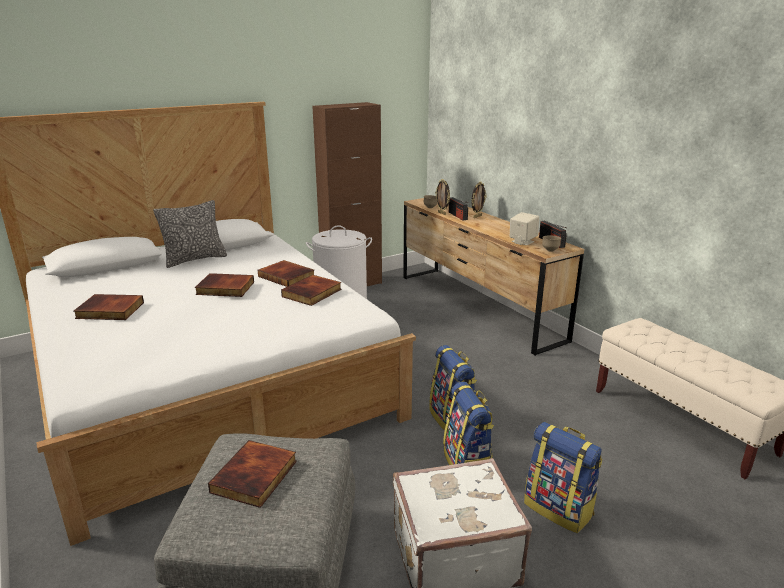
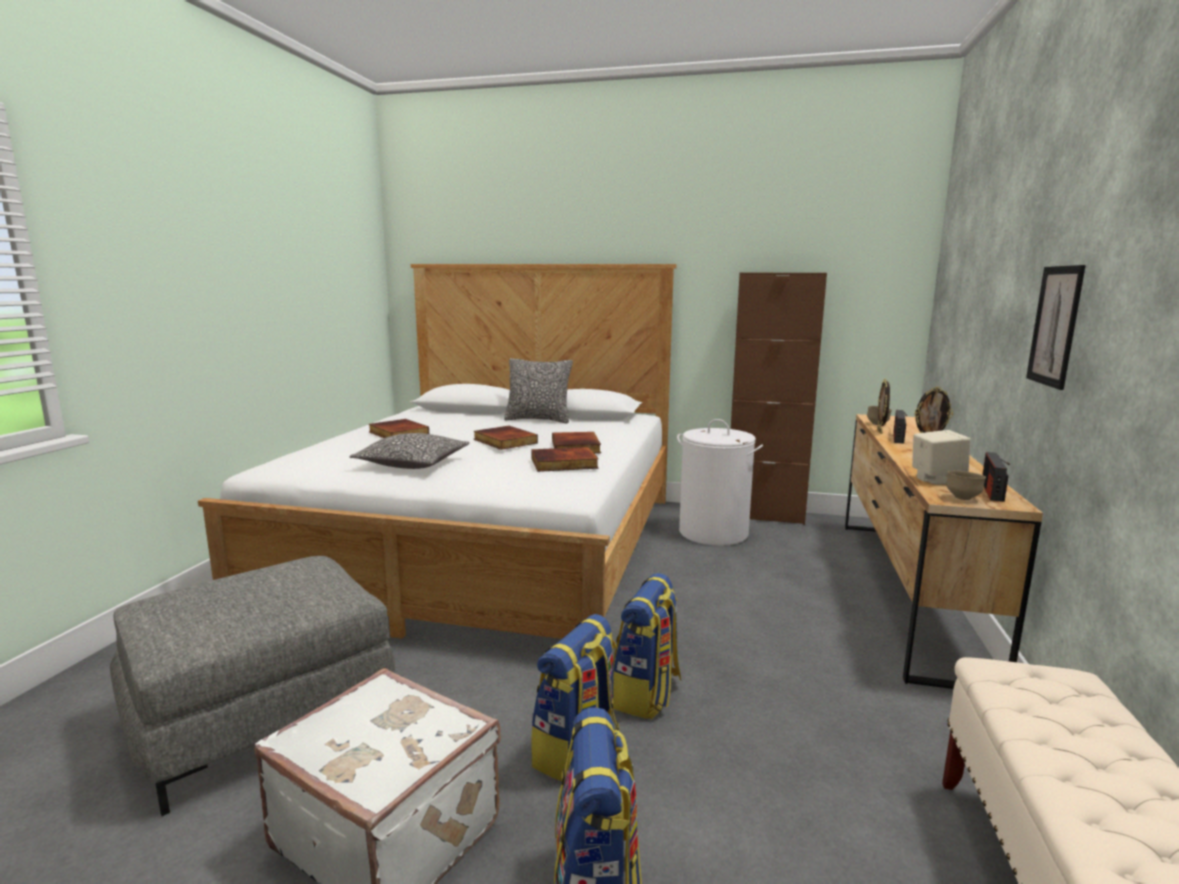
camera: 45 degrees right, 10 degrees down
(203, 333) = (413, 463): none -> pillow
(255, 477) = (255, 590): book -> none
(574, 151) = (1055, 326): none -> picture

